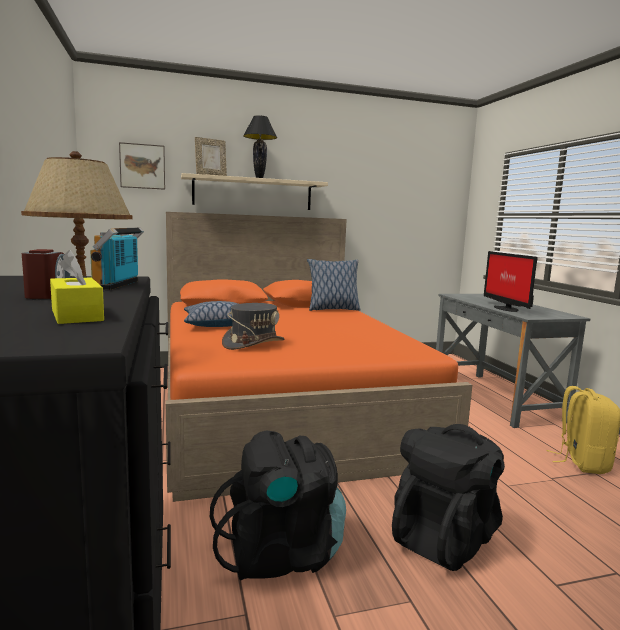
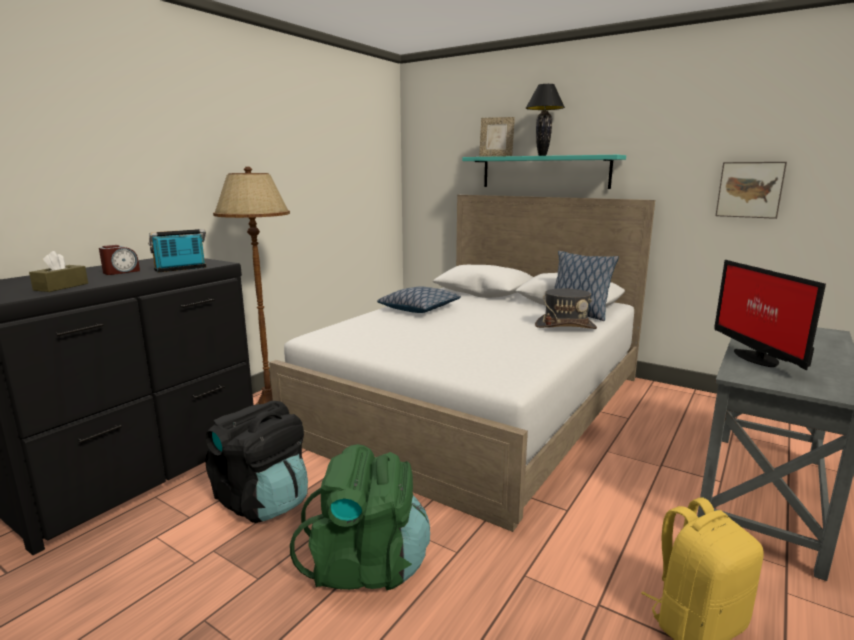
camera: 50 degrees right, 5 degrees up
(77, 315) = (61, 287): yellow tissue box -> brown tissue box
(142, 166) = (445, 152): picture -> picture (750, 189)
(253, 193) = (544, 172): beige shelf -> turquoise shelf
(253, 344) = (389, 332): grey hat -> grey hat (565, 326)
(283, 406) = (478, 405): orange bed -> white bed
(444, 537) = (366, 565): black backpack -> green backpack
(506, 308) = (756, 357): monitor -> monitor turned 45 degrees counterclockwise

